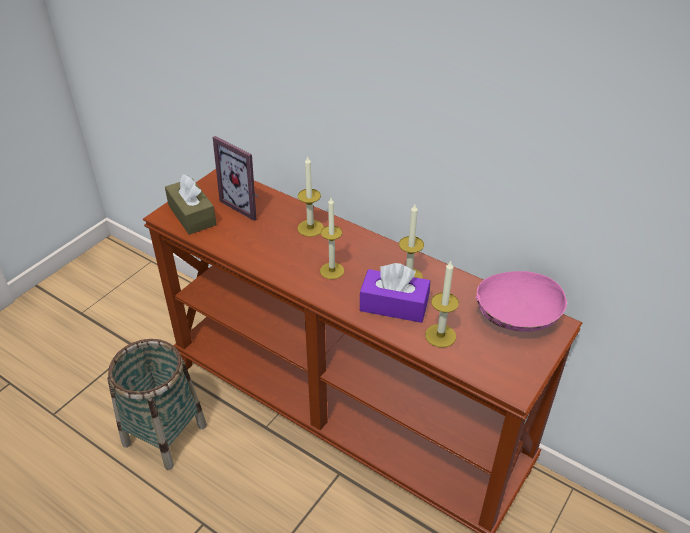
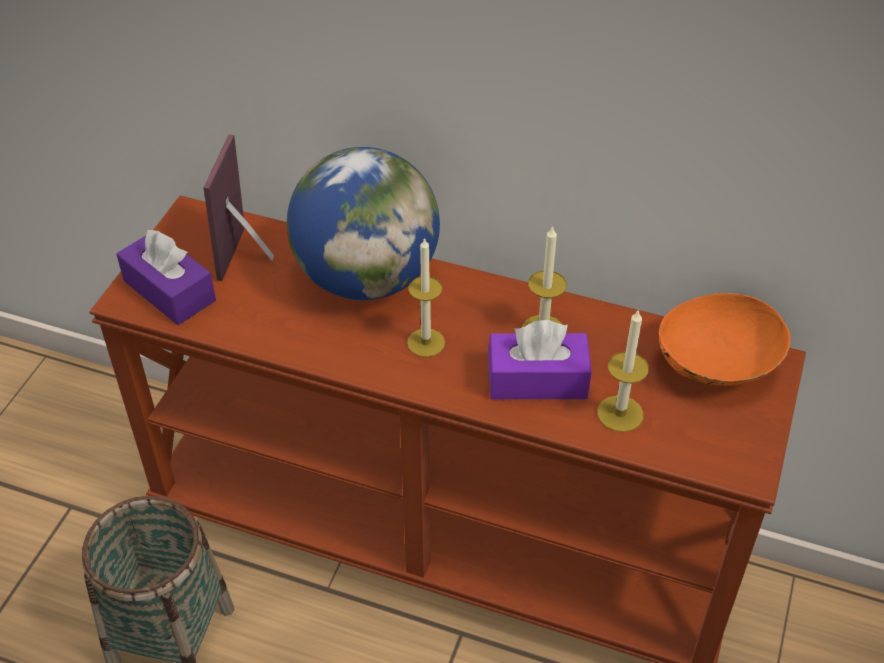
camera: 15 degrees left, 5 degrees up
(192, 215) = (169, 291): brown tissue box -> purple tissue box
(247, 204) = (251, 256): picture frame -> picture frame turned 75 degrees clockwise
(310, 228) = (366, 278): candle -> globe
(515, 320) = (716, 367): pink bowl -> orange bowl

